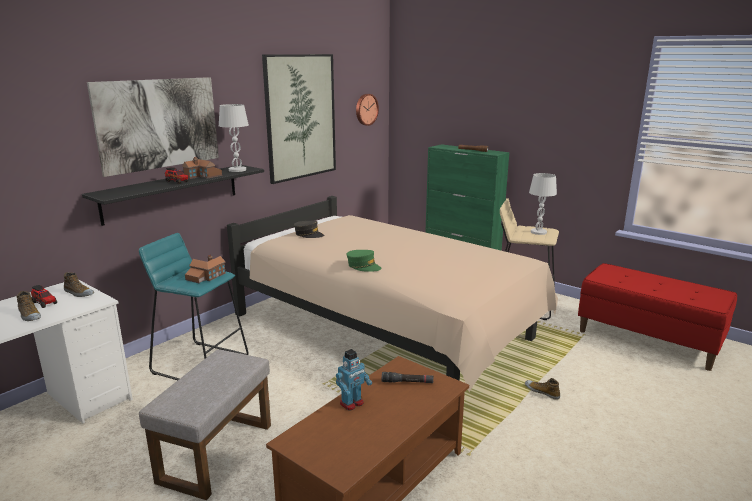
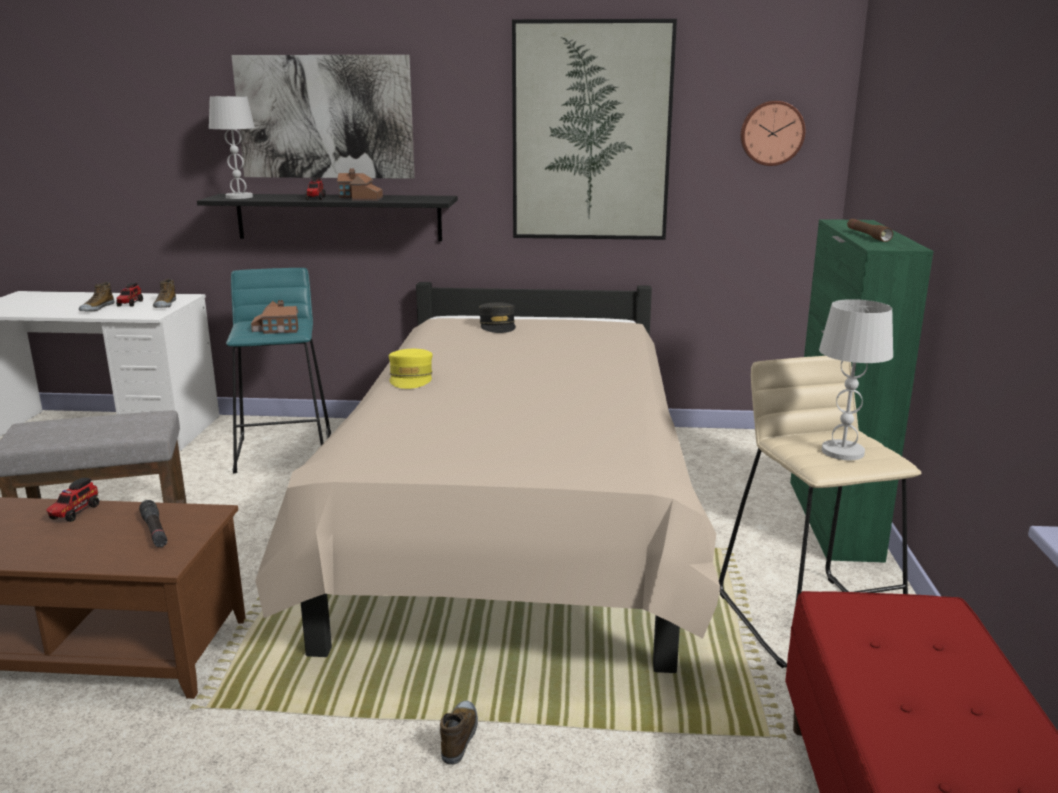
camera: 55 degrees right, 0 degrees up
(237, 170) = (419, 199): white table lamp -> white table lamp (239, 197)
(352, 403) = (74, 513): toy robot -> toy truck
(363, 266) = (411, 378): green cap -> yellow cap

